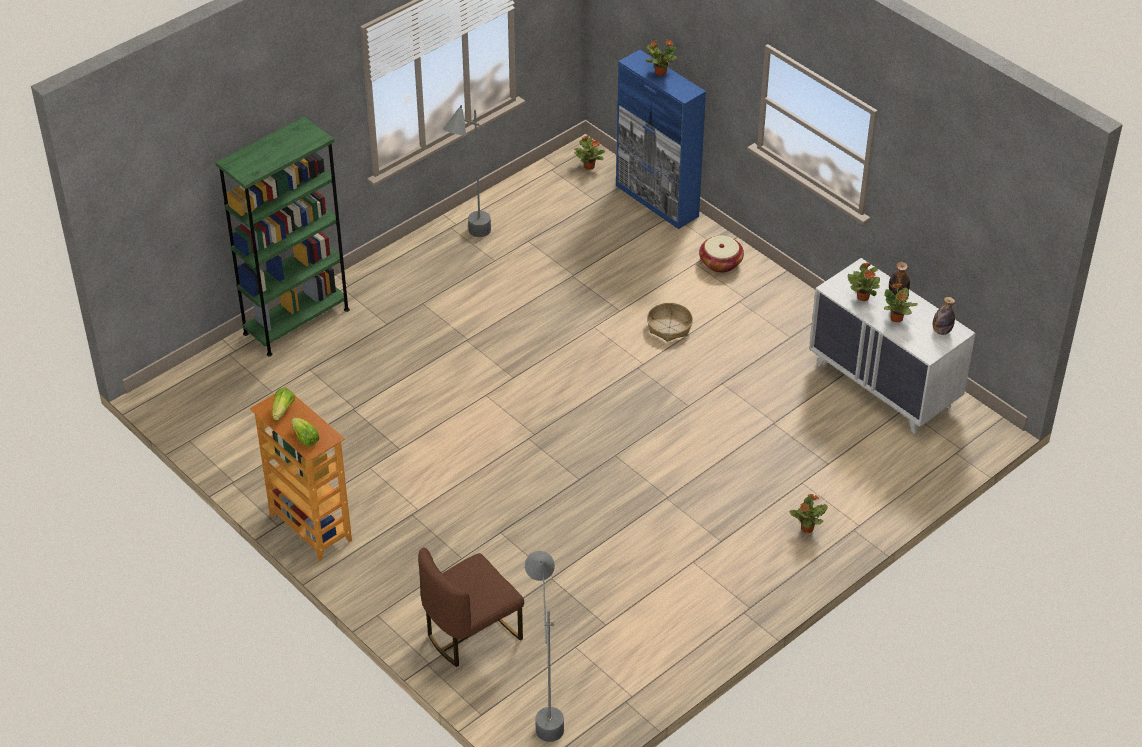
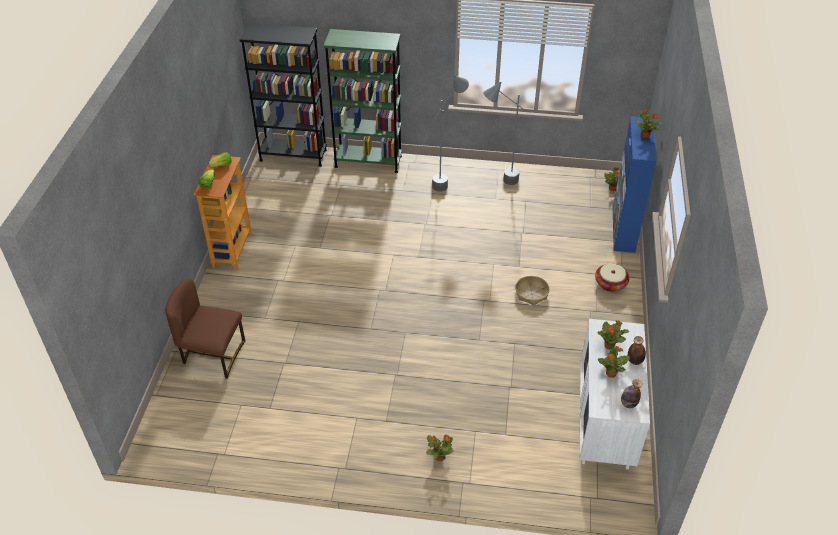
camera: 50 degrees right, 0 degrees up
(196, 379) = (293, 155): none -> black bookcase
(545, 710) = (181, 421): grey floor lamp -> grey floor lamp (448, 180)

